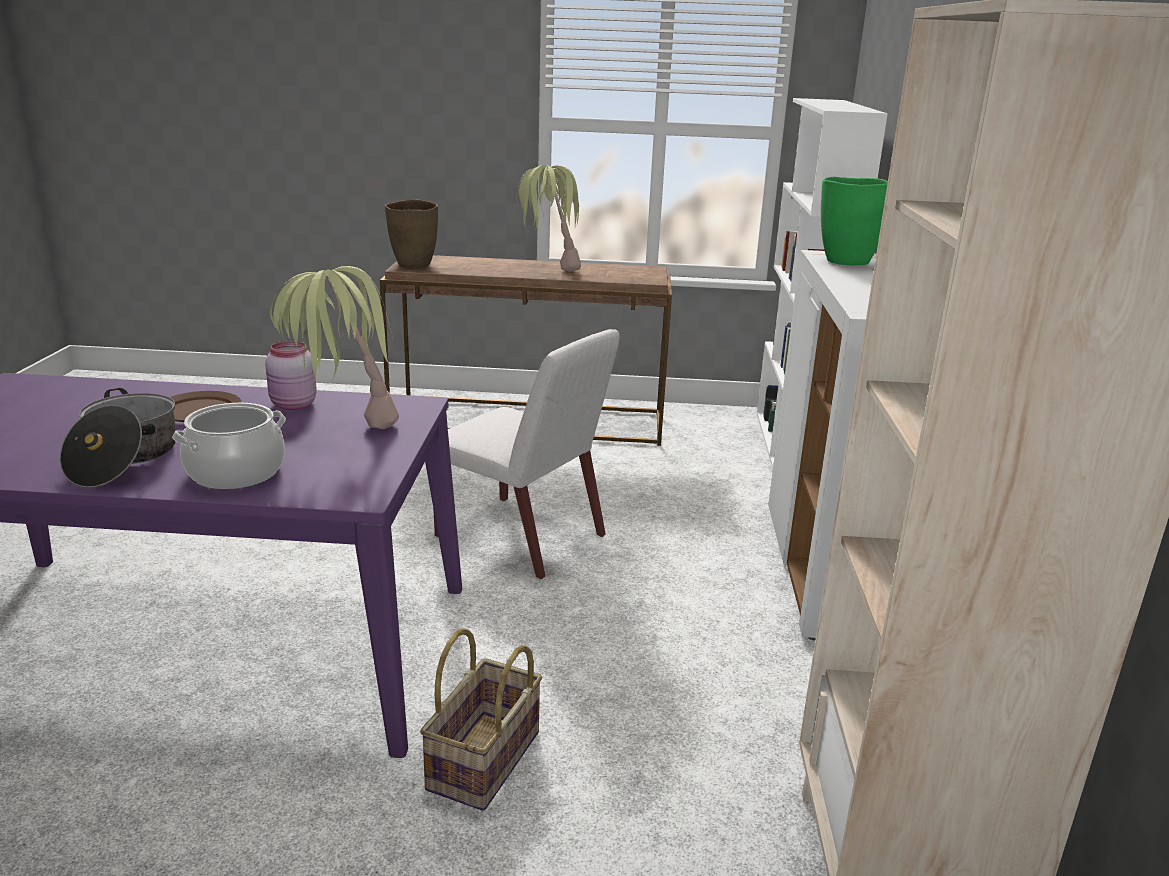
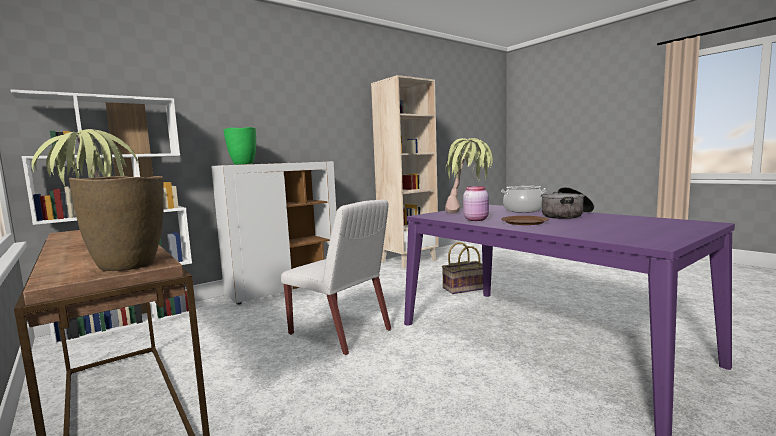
camera: 130 degrees left, 15 degrees down
(522, 537) = (341, 332): white chair -> white chair turned 135 degrees clockwise

